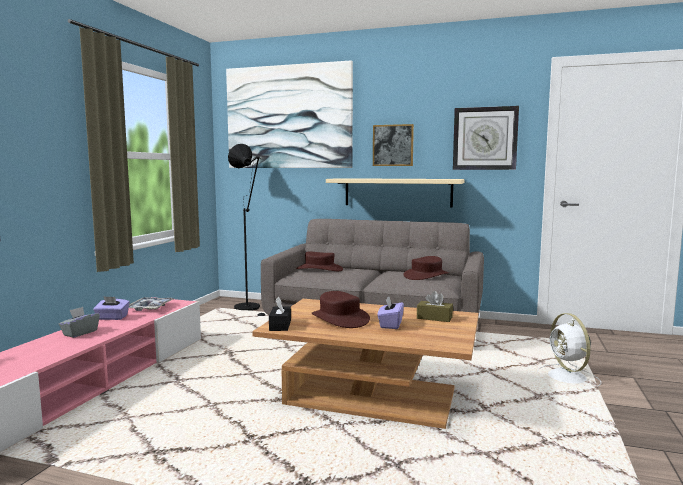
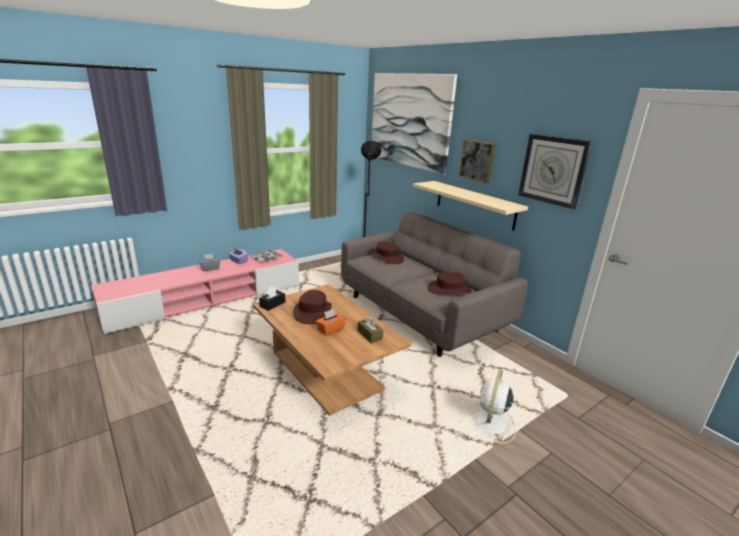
camera: 35 degrees right, 15 degrees up
(390, 324) = (330, 329): purple tissue box -> orange tissue box

